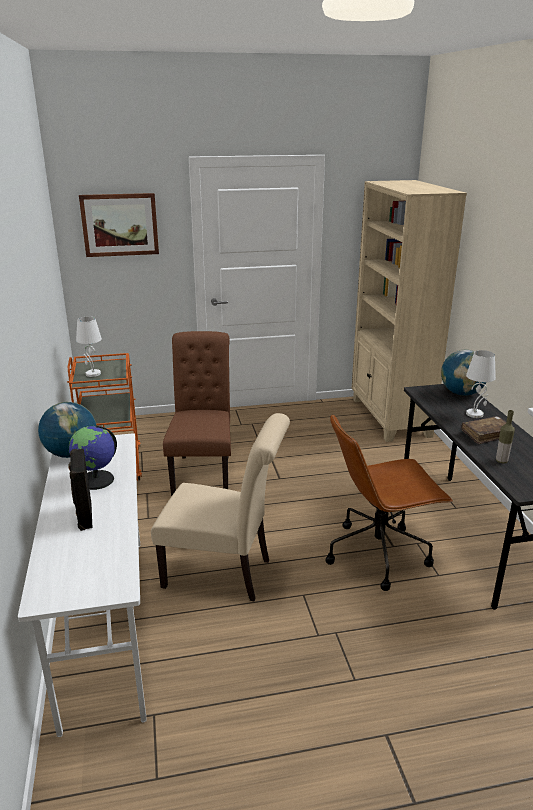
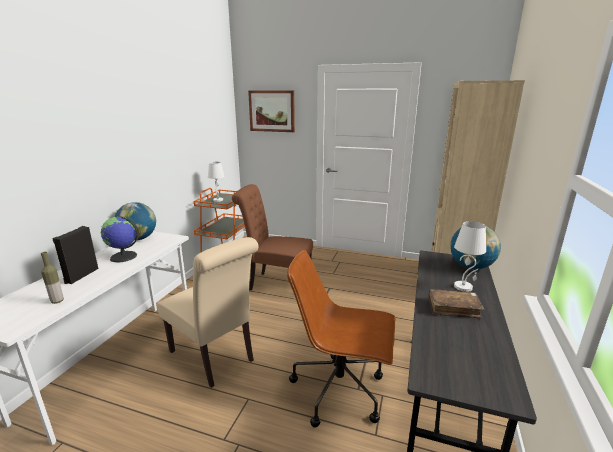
camera: 30 degrees right, 5 degrees down
(203, 472) = (276, 284): brown chair -> brown chair turned 105 degrees counterclockwise
(501, 461) = (440, 338): bottle -> bottle (57, 301)

